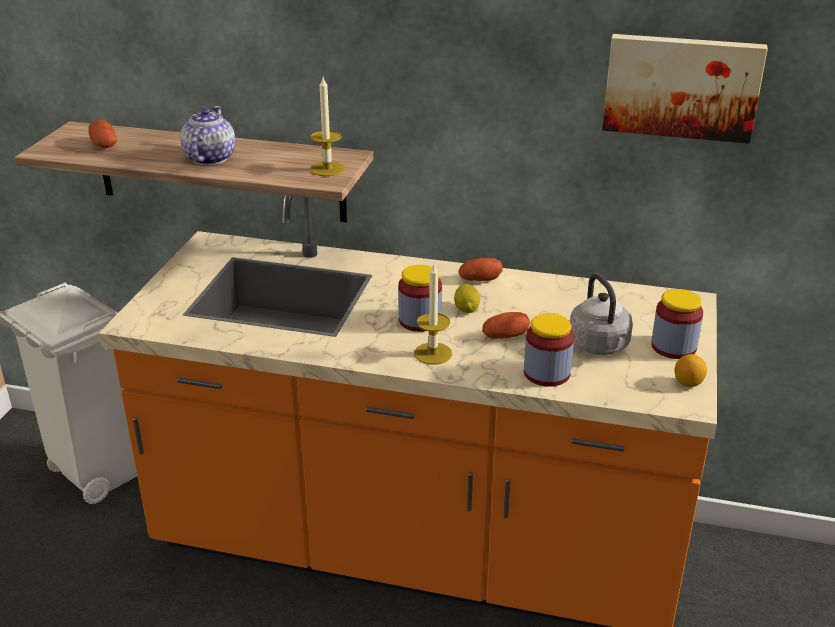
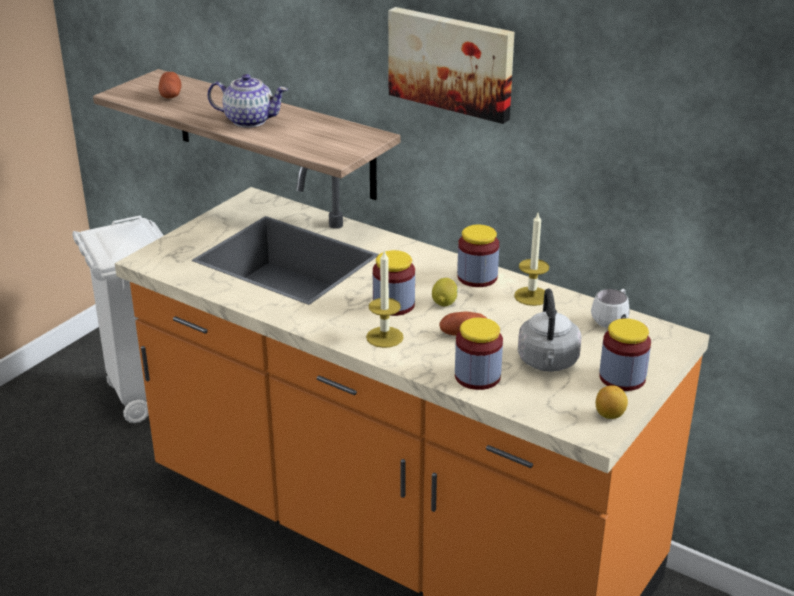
camera: 20 degrees right, 0 degrees up
(209, 158) = (249, 120): teapot -> teapot turned 75 degrees clockwise
(327, 169) = (344, 146): candle -> candle (531, 296)
(480, 280) = (477, 277): potato -> jar
(626, 296) = (611, 320): none -> white mug
(681, 86) = (680, 113): picture -> picture (452, 62)

